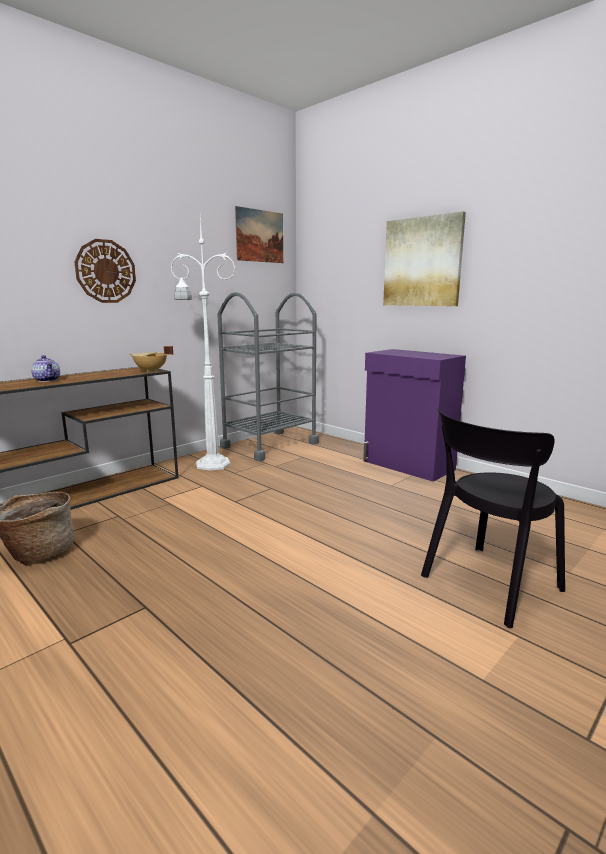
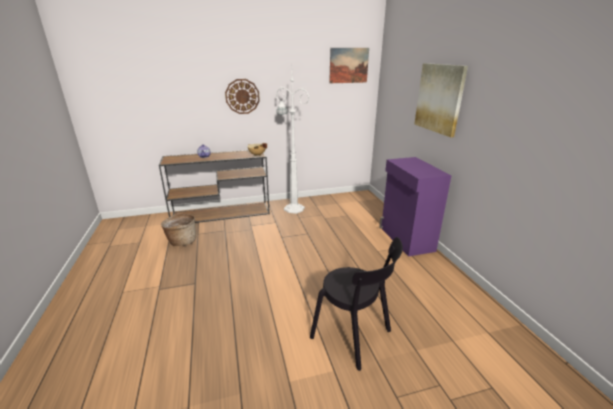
camera: 30 degrees right, 10 degrees up
(269, 445) = (337, 202): grey cart -> none
(487, 585) = (354, 336): black chair -> black chair turned 135 degrees counterclockwise

